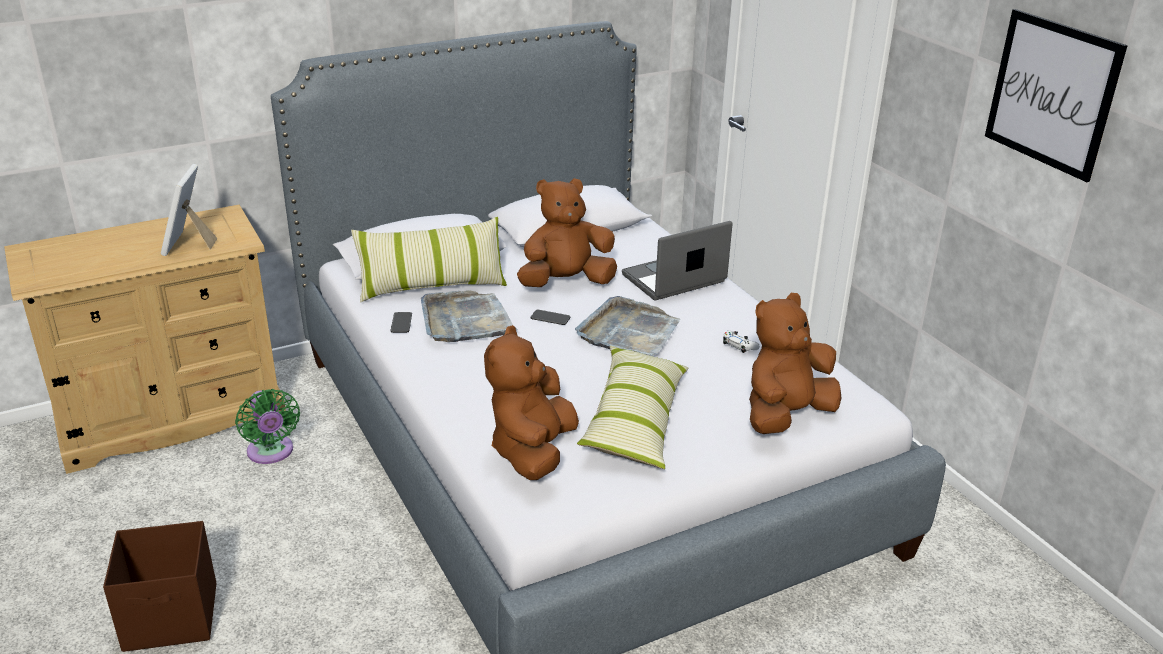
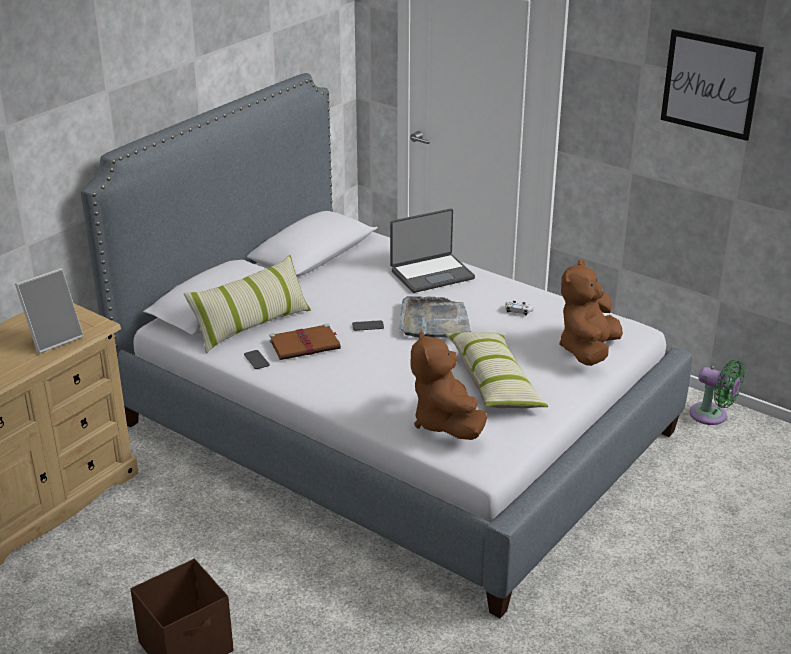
camera: 25 degrees left, 0 degrees up
(189, 244) = (53, 338): picture frame -> picture frame turned 105 degrees counterclockwise
(271, 453) = (152, 505): green fan -> green fan (712, 416)
(466, 320) = (306, 345): grey tray -> brown book
(566, 282) = (353, 296): brown plush toy -> none
(674, 279) = (431, 274): laptop -> laptop turned 150 degrees counterclockwise

